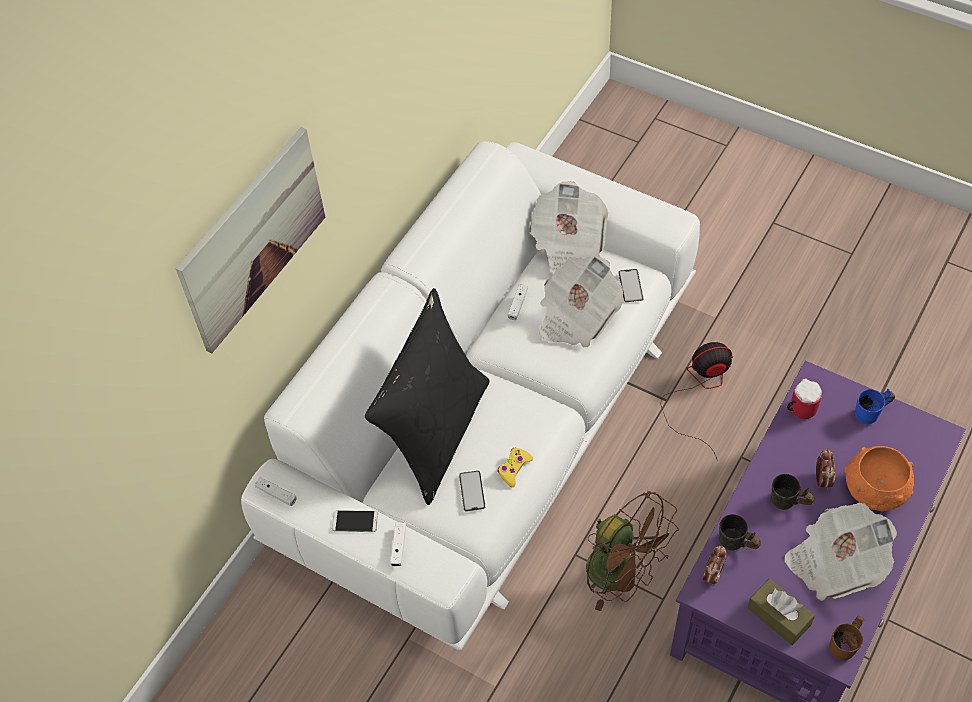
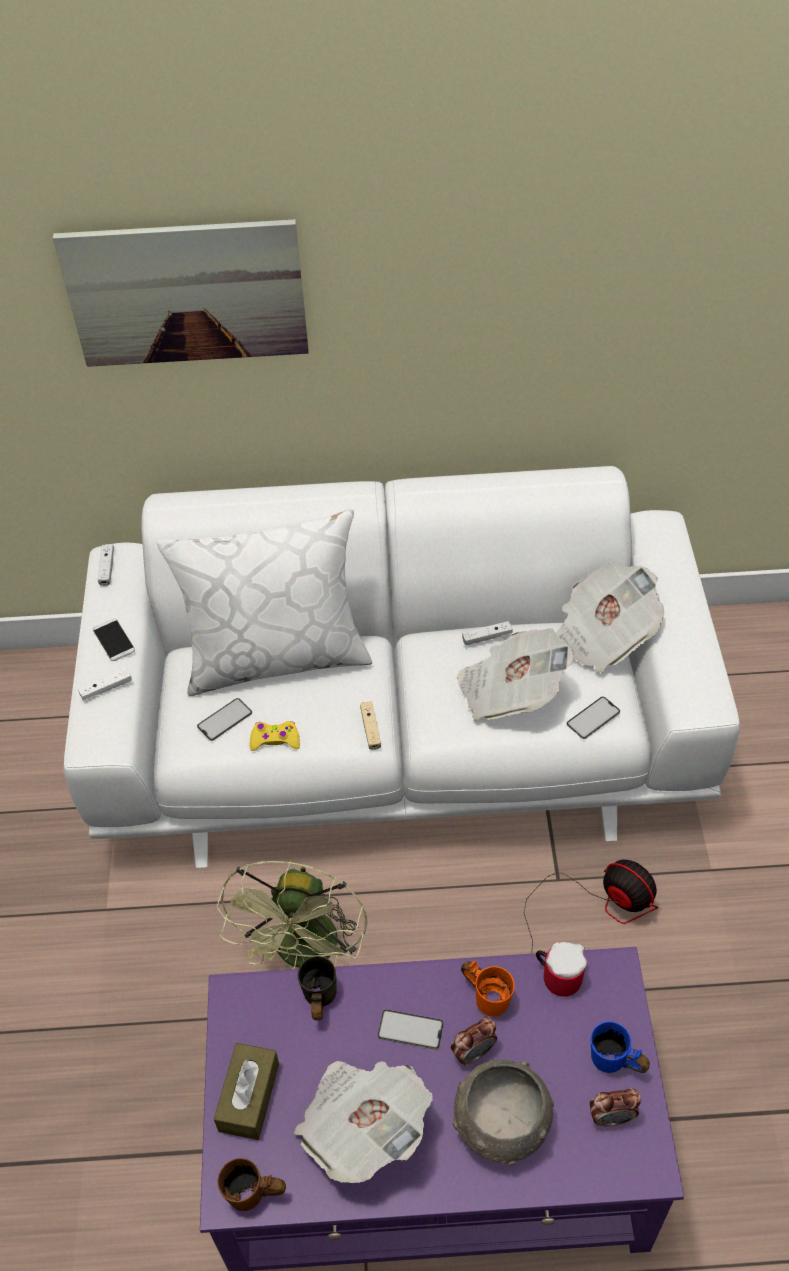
camera: 55 degrees right, 5 degrees down
(436, 433) = (276, 656): black pillow -> white pillow
(545, 409) = (370, 729): none -> beige game controller
(622, 574) = (306, 954): brown fan -> green fan
(712, 575) = (262, 996): alarm clock -> alarm clock (611, 1117)
(787, 504) = (410, 1029): grey mug -> phone
(789, 451) = (488, 994): none -> orange mug
(874, 491) = (500, 1123): orange bowl -> grey bowl

